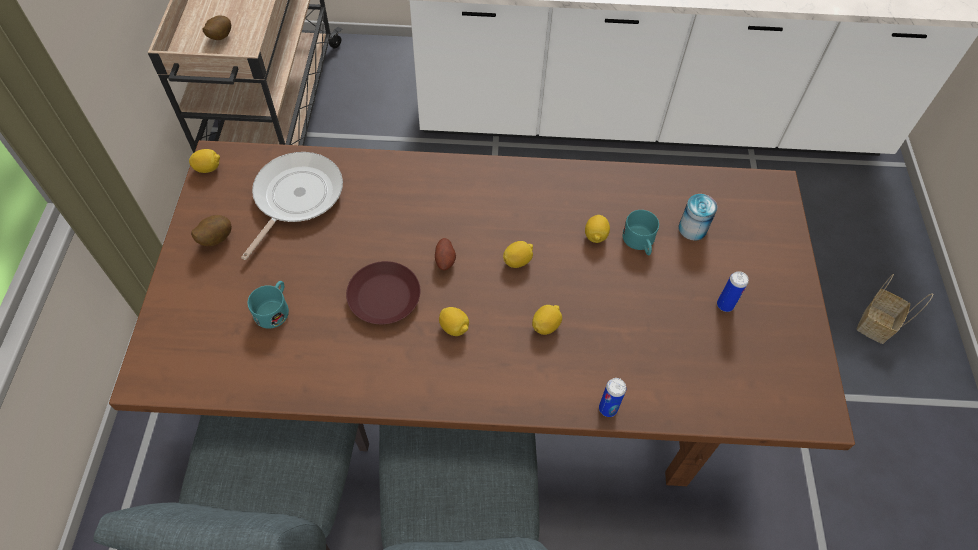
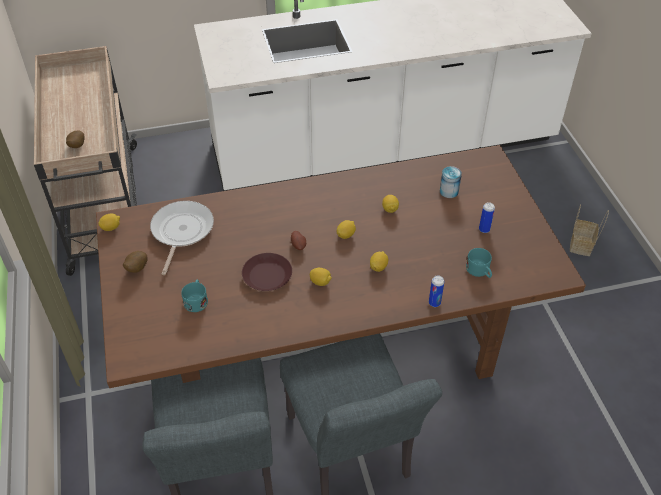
camera: 15 degrees left, 10 degrees down
(639, 243) = (419, 207): turquoise mug -> turquoise mug (479, 271)

